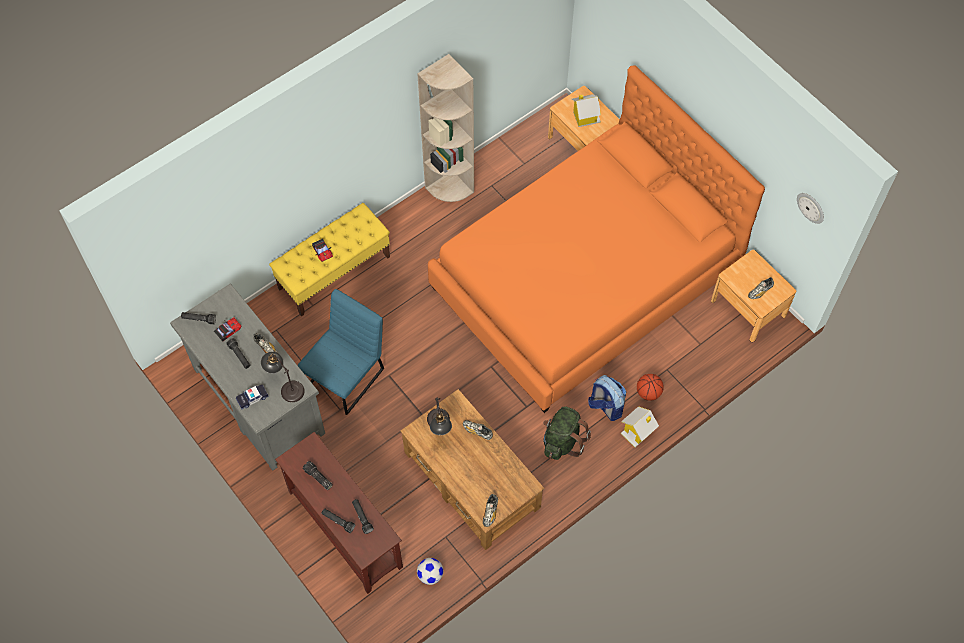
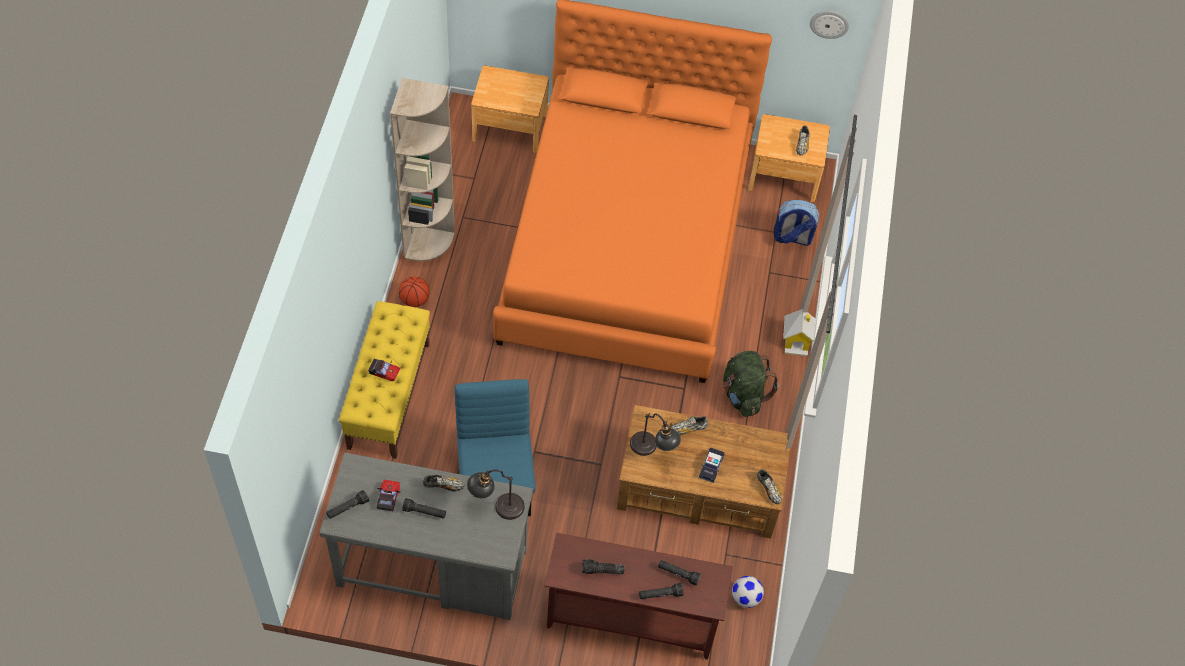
camera: 45 degrees left, 5 degrees down
(252, 398) = (477, 541): toy car -> toy car (711, 467)
(585, 117) = (512, 92): toy house -> none
(605, 406) = (750, 339): backpack -> backpack (792, 237)
(648, 392) = (773, 302): basketball -> basketball (414, 300)

